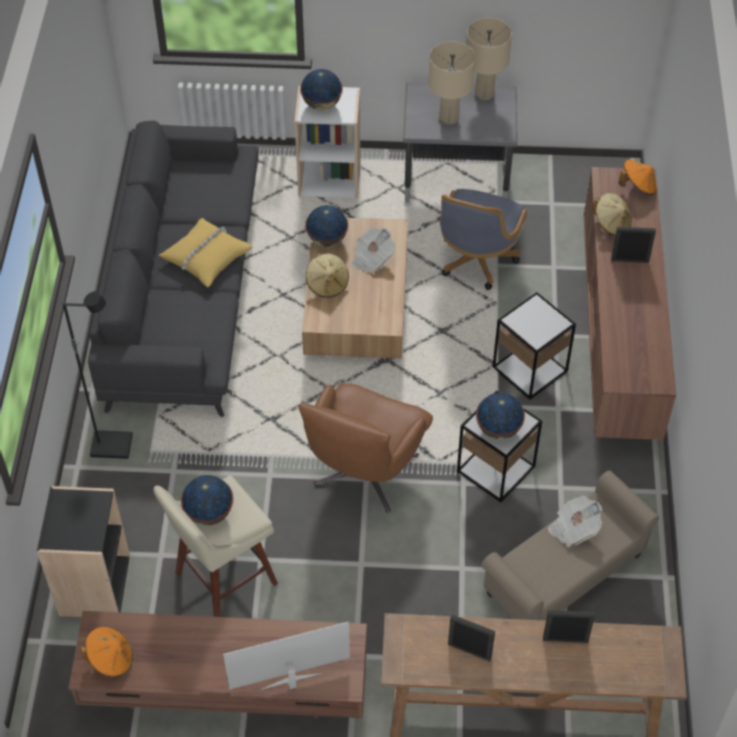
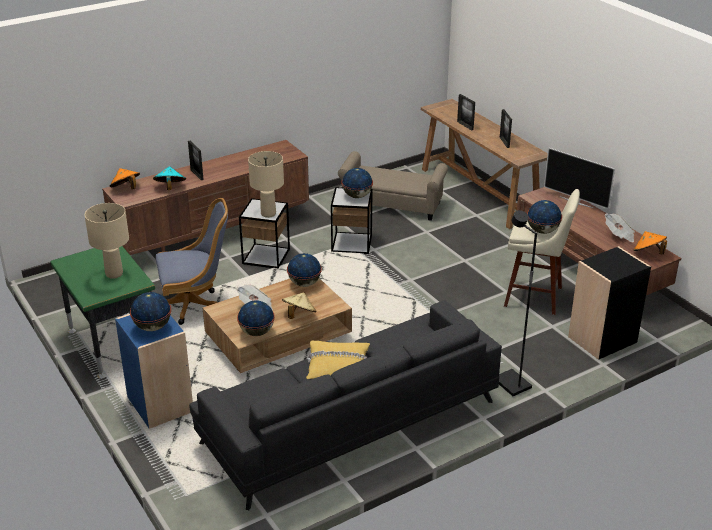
camera: 125 degrees left, 20 degrees down
(330, 179) = (159, 404): white bookcase -> blue bookcase
(365, 471) = (405, 282): brown armchair -> none
(381, 317) = (304, 283): none -> globe
(456, 182) = (112, 343): grey desk -> green desk
(484, 94) = (72, 269): beige table lamp -> beige table lamp (268, 214)
(573, 528) = (380, 180): newspaper -> newspaper (619, 235)
(611, 224) = (170, 188): beige hat -> turquoise hat

